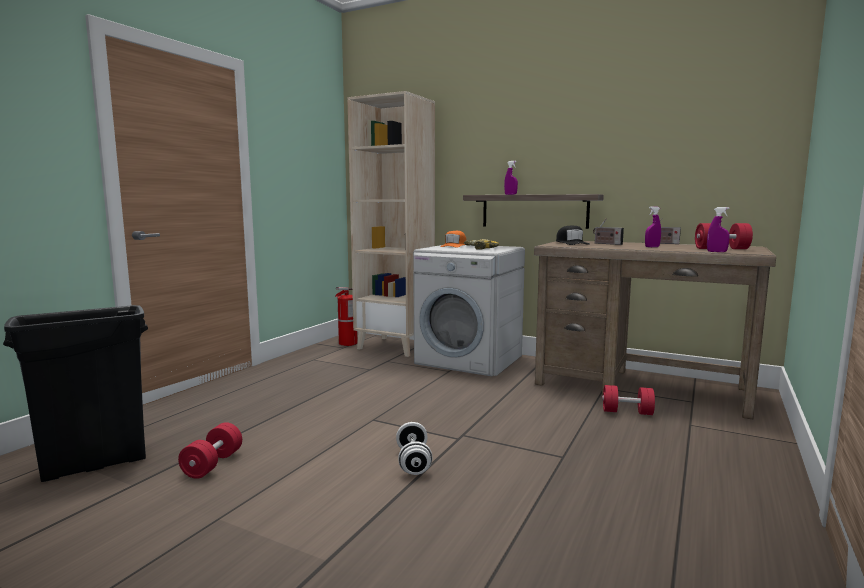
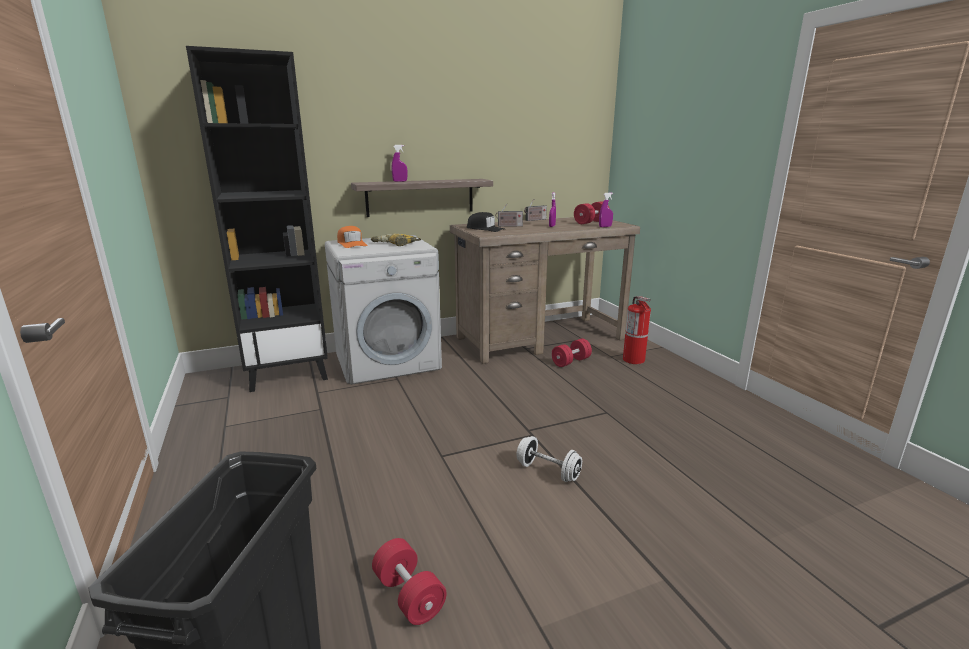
camera: 50 degrees left, 10 degrees up
(348, 343) = (221, 390): fire extinguisher -> fire extinguisher (634, 360)
(395, 346) = (289, 373): beige bookcase -> black bookcase

